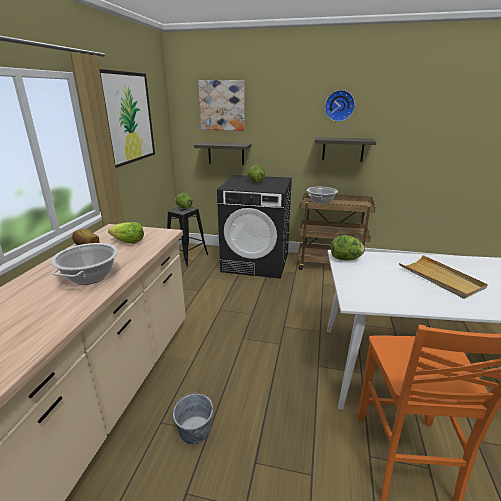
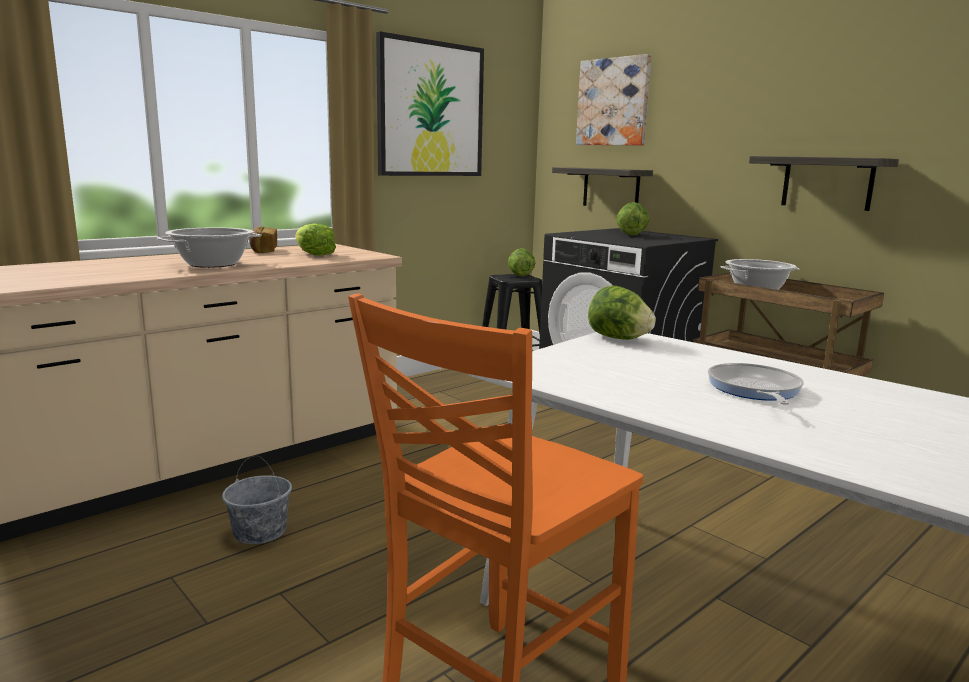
camera: 35 degrees right, 10 degrees down
(339, 105) = (823, 90): wall clock -> none
(440, 278) = (754, 389): beige tray -> frying pan

